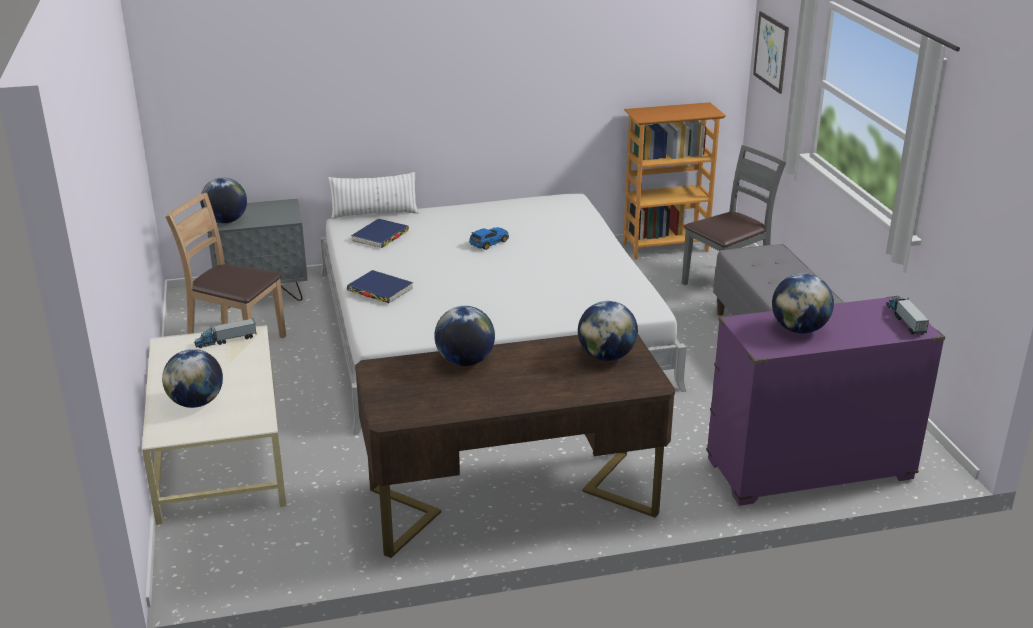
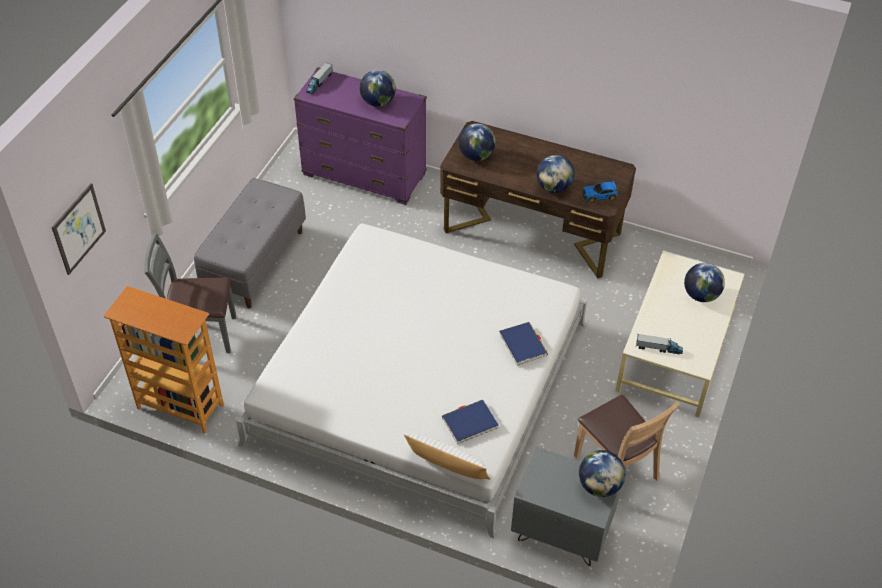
camera: 145 degrees left, 20 degrees up
(488, 243) = (397, 362): toy car -> toy car (600, 195)

